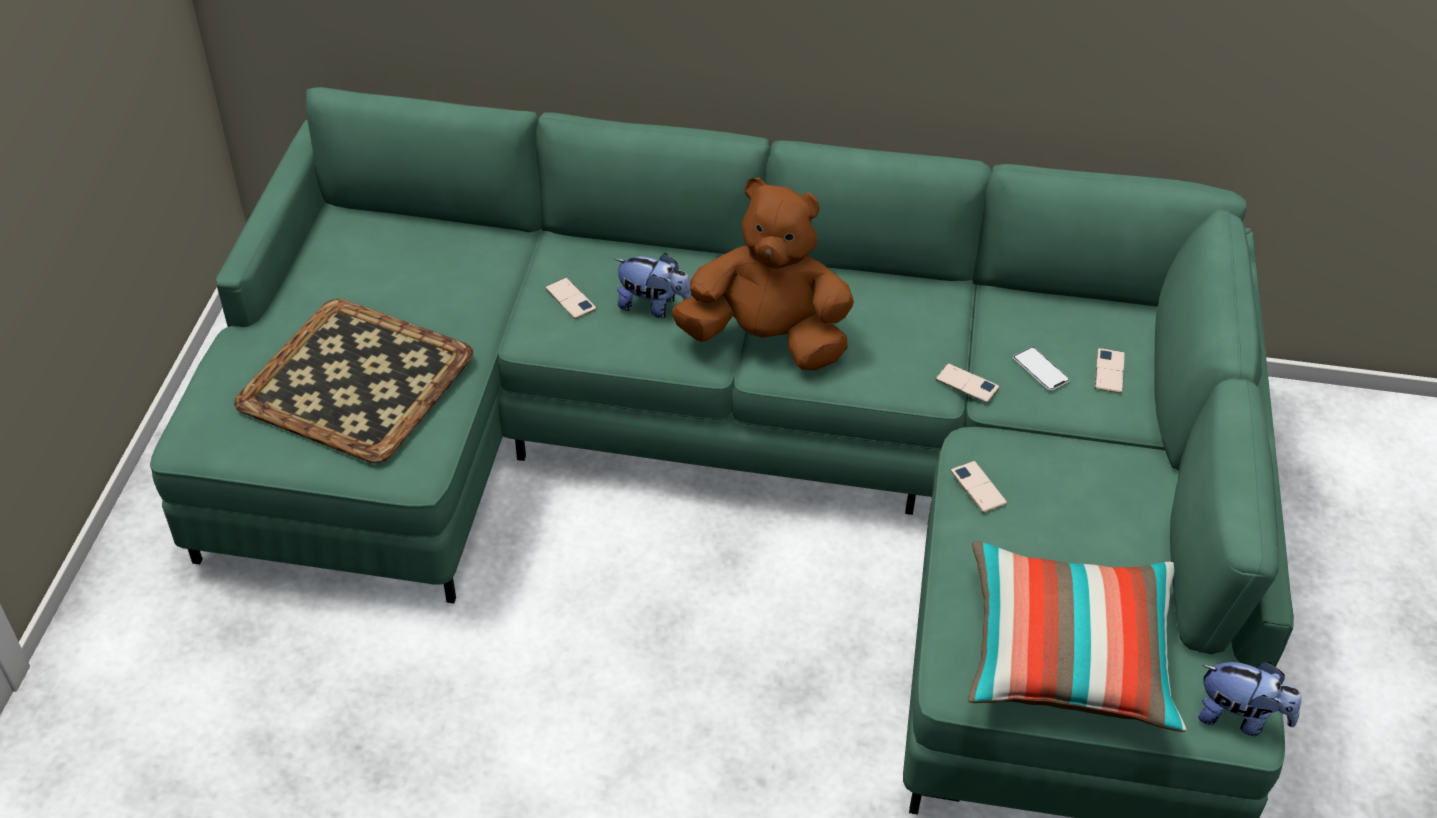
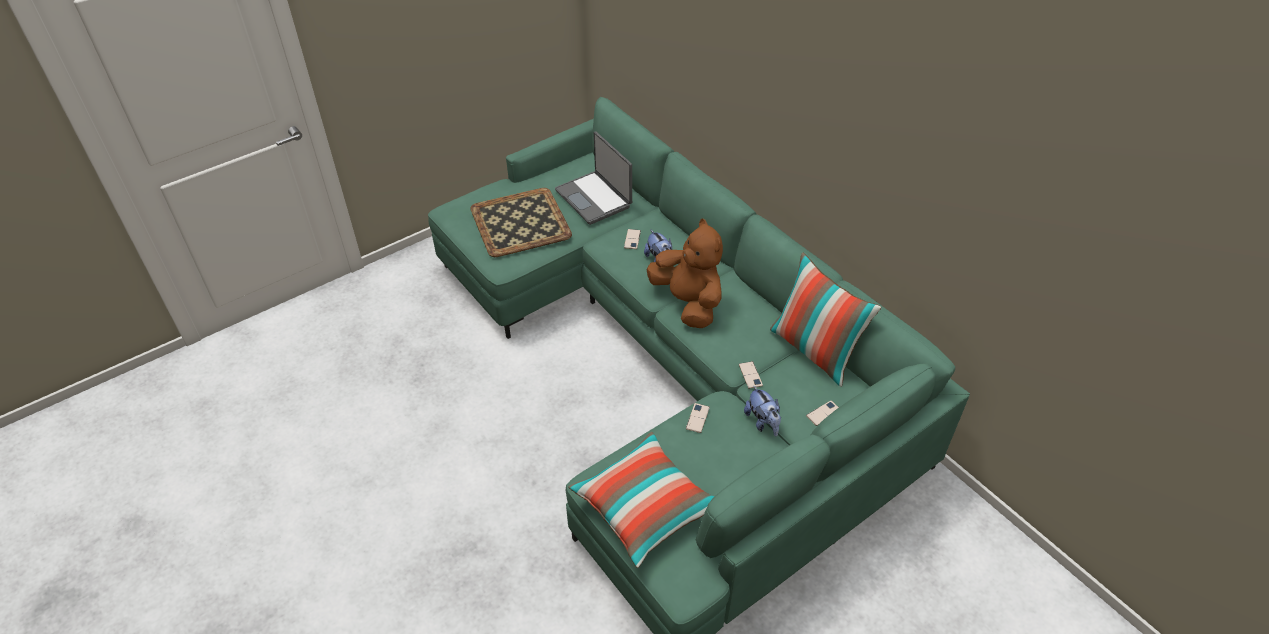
camera: 45 degrees right, 0 degrees up
(431, 271) = (594, 198): none -> laptop
(1001, 298) = (815, 351): none -> pillow
(1040, 370) = (791, 391): phone -> none
(1239, 717) = (684, 589): plush toy -> plush toy (762, 422)

